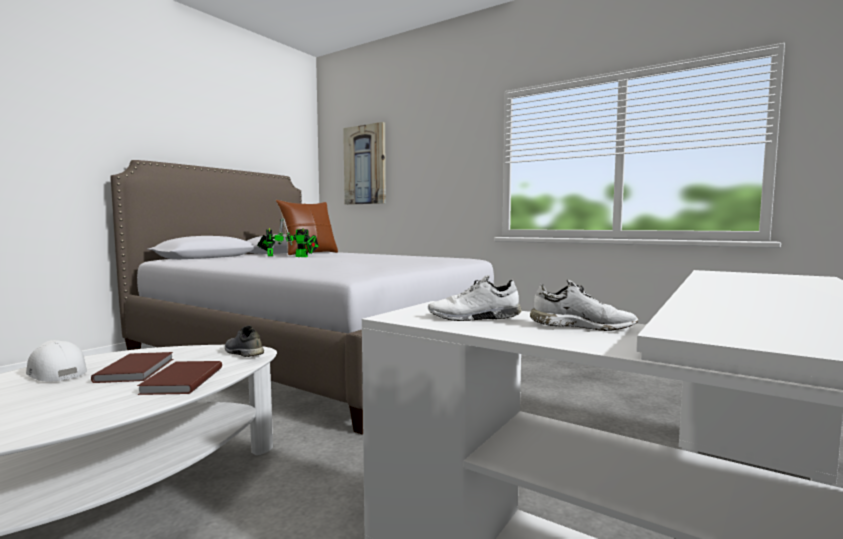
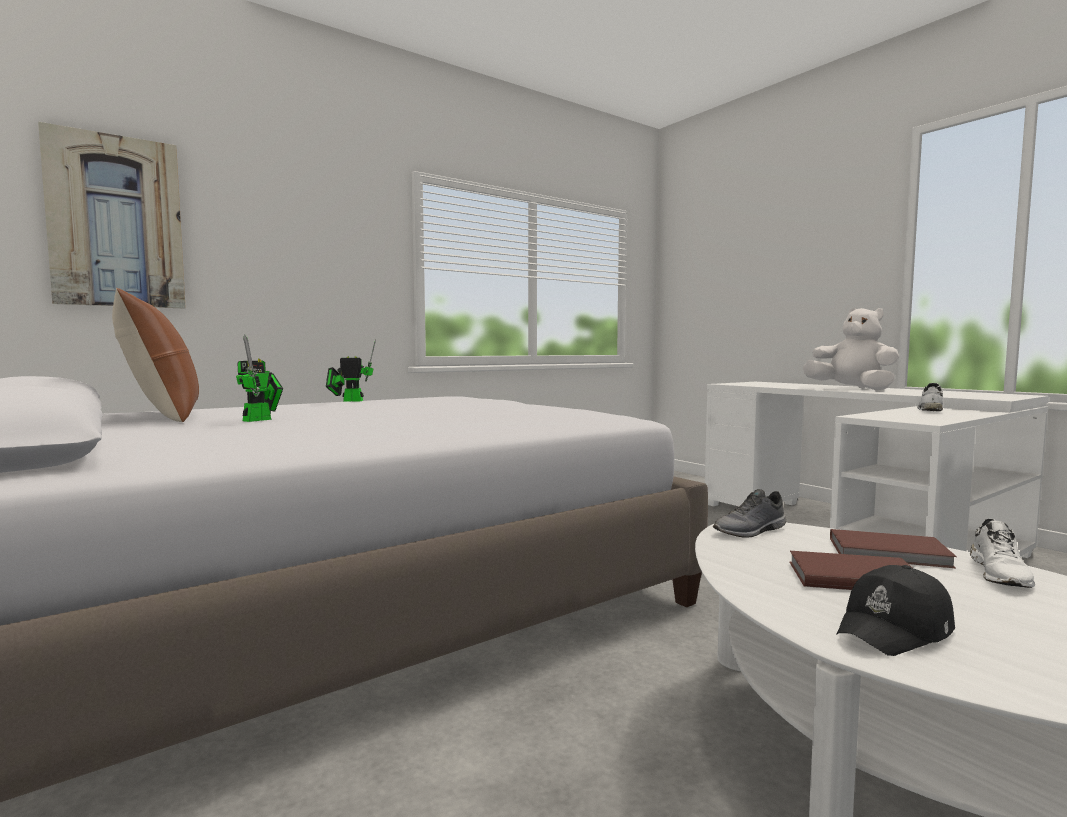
camera: 70 degrees left, 0 degrees up
(56, 373) = (896, 630): white cap -> black cap
(270, 255) = (148, 428): toy robot -> toy robot (350, 401)
(473, 318) = (917, 415): white shoe -> white shoe (1001, 574)
(747, 294) = (852, 389): none -> white plush toy

